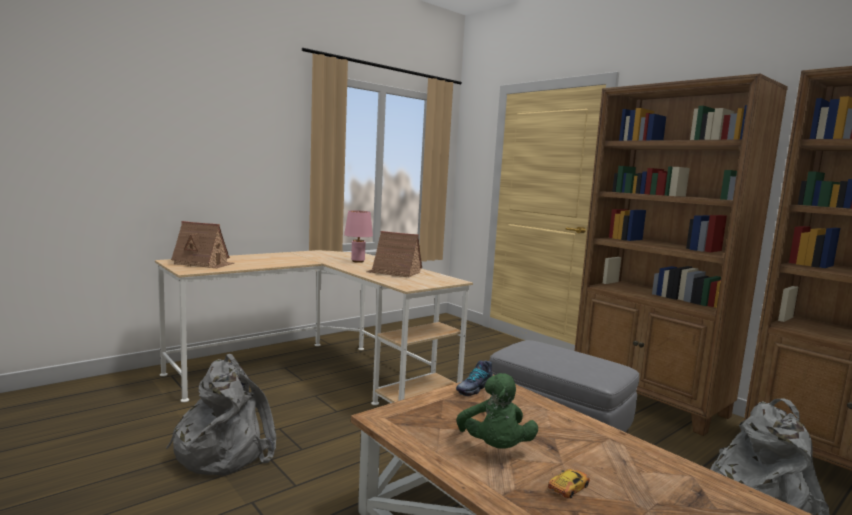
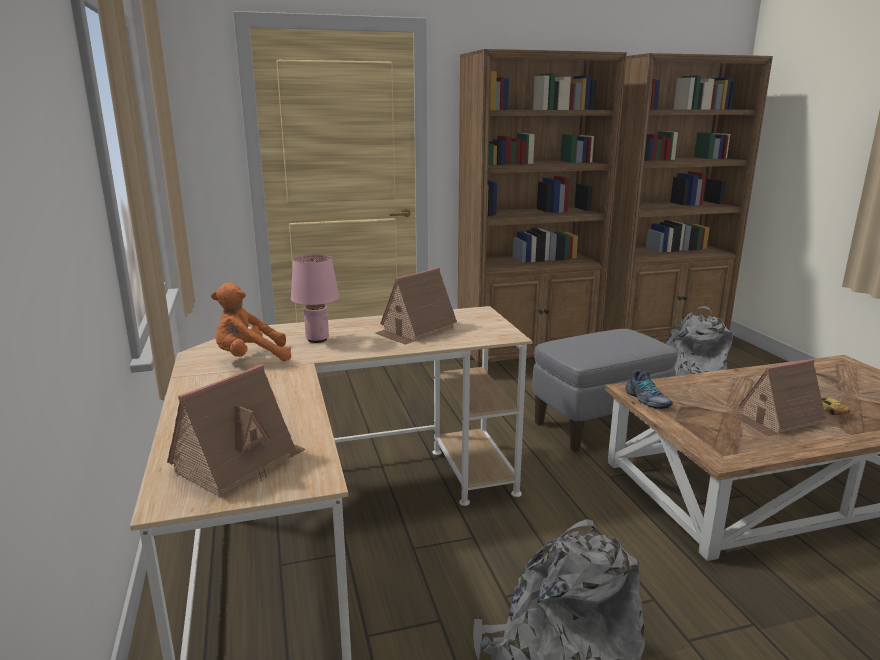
camera: 65 degrees left, 10 degrees up
(319, 256) = (250, 358): none -> orange plush toy
(495, 448) = (776, 420): green plush toy -> toy house

